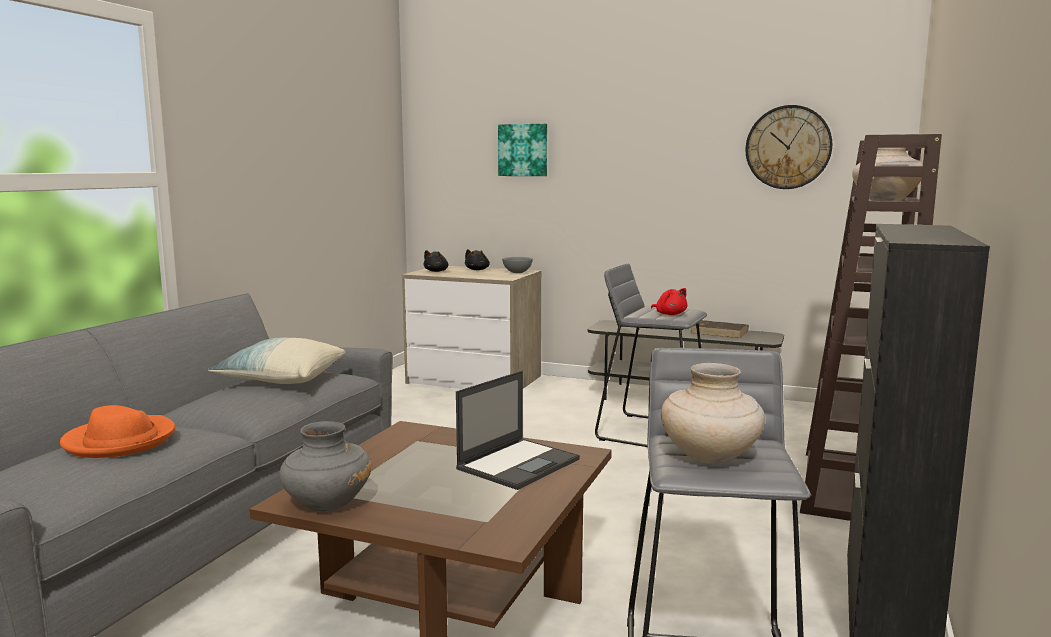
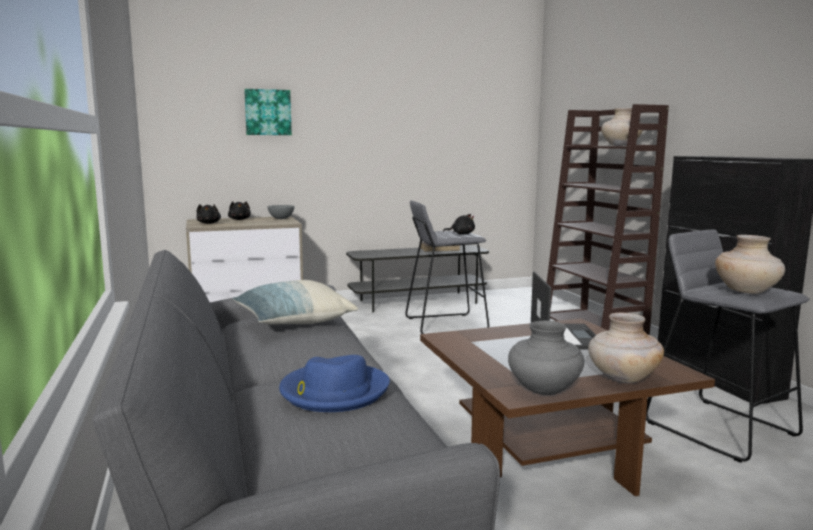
camera: 40 degrees left, 0 degrees up
(120, 441) = (334, 391): orange hat -> blue hat
(428, 522) = (622, 378): none -> beige vase
(670, 314) = (461, 234): red plush toy -> black plush toy
(788, 147) = (469, 115): wall clock -> none

